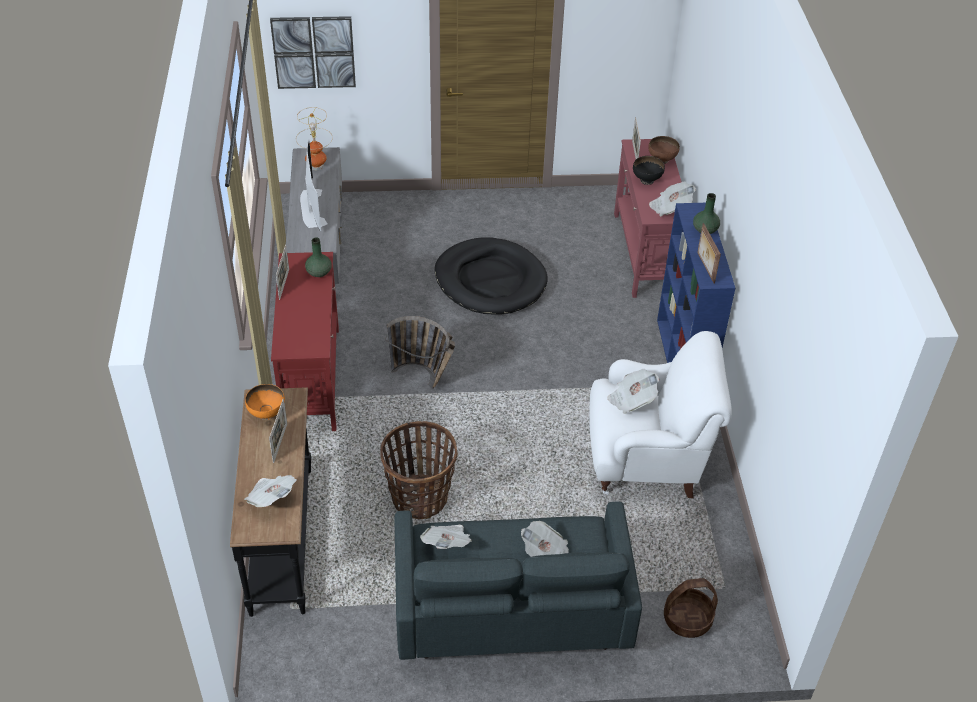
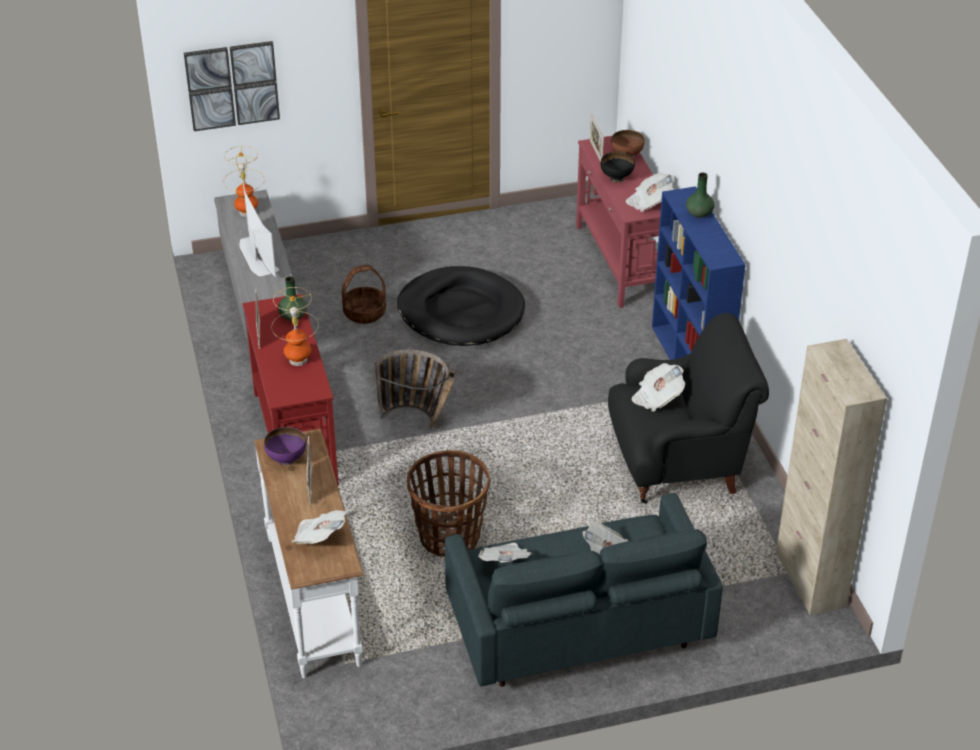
camera: 10 degrees left, 5 degrees down
(267, 414) = (286, 459): orange bowl -> purple bowl
(283, 540) = (315, 600): black console table -> white console table
(310, 316) = (298, 360): none -> table lamp
(647, 460) = (679, 465): white armchair -> black armchair
(687, 619) = (760, 606): basket -> basket (364, 312)
(705, 268) = (709, 249): picture frame -> none
(741, 599) = (810, 580): none -> beige cabinet

